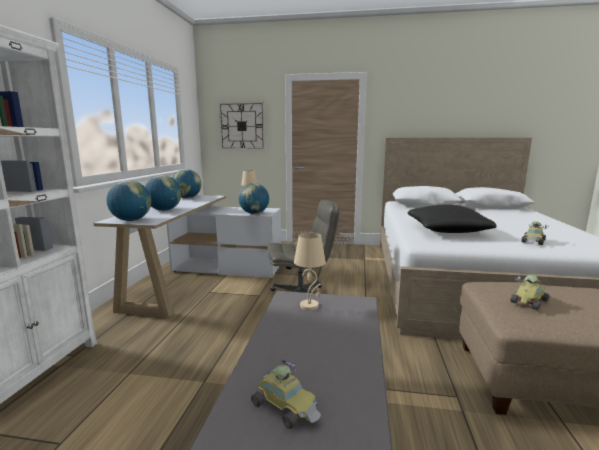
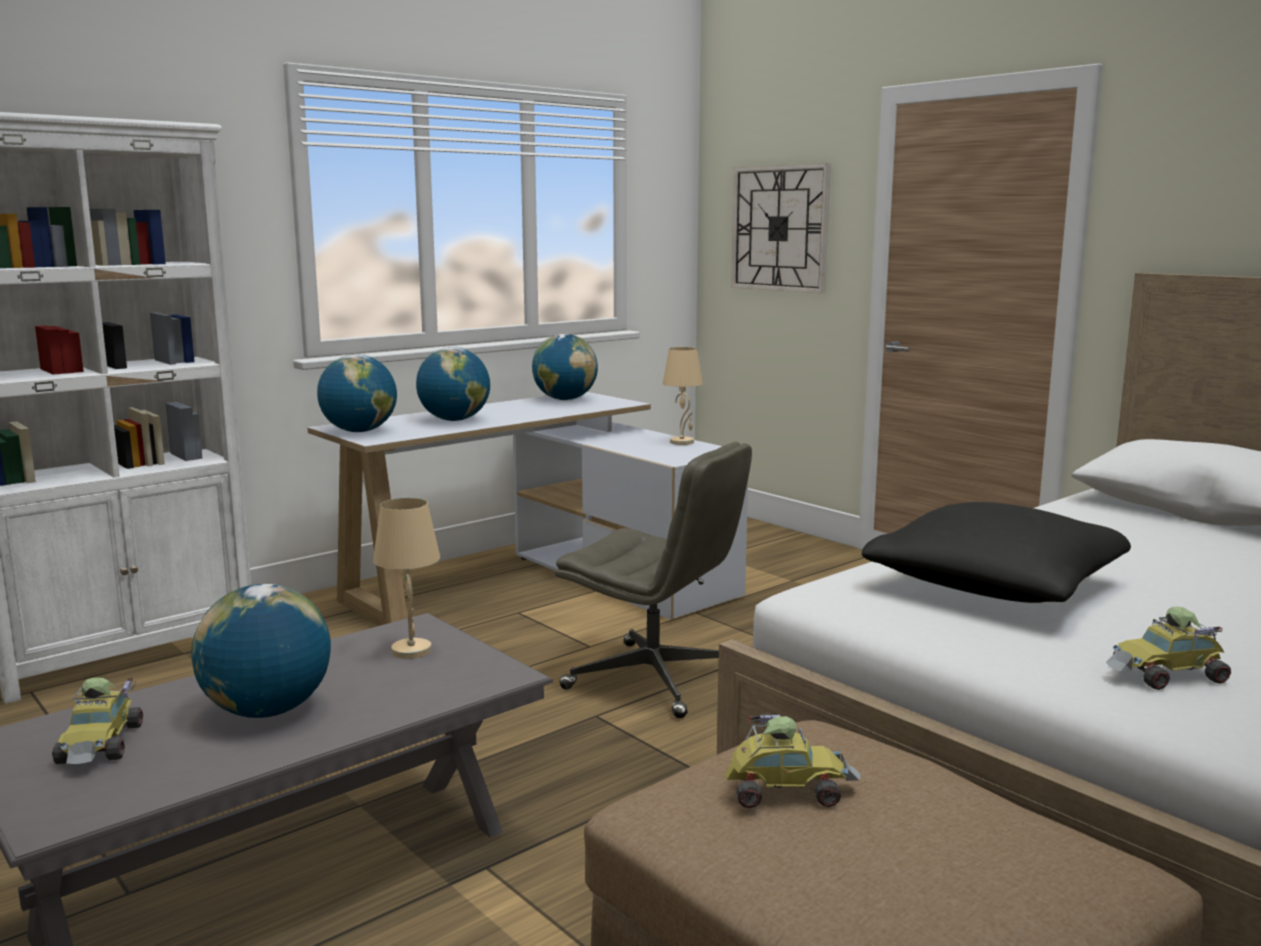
camera: 40 degrees right, 0 degrees up
(254, 213) = (657, 454): globe -> globe (267, 711)

